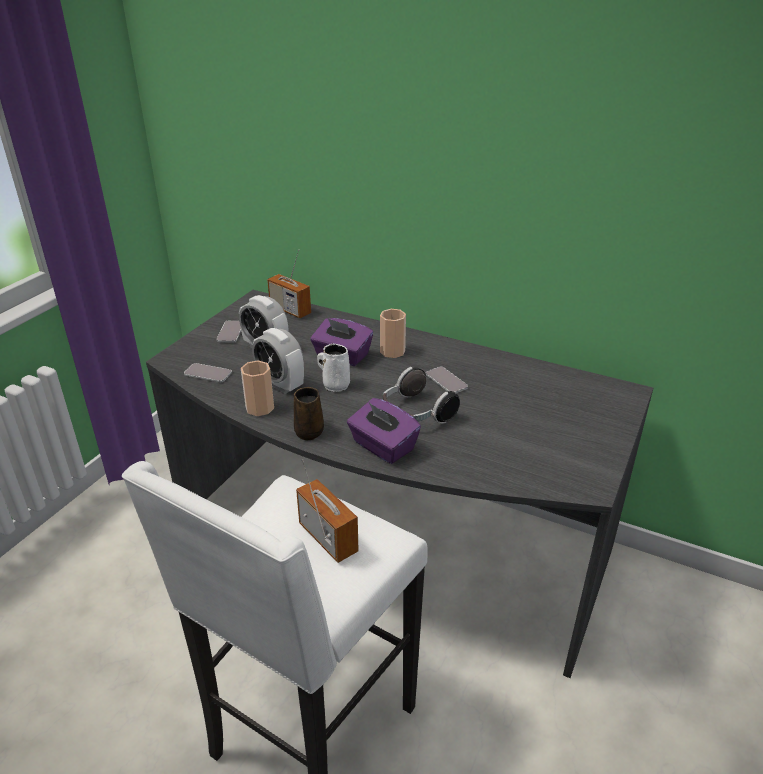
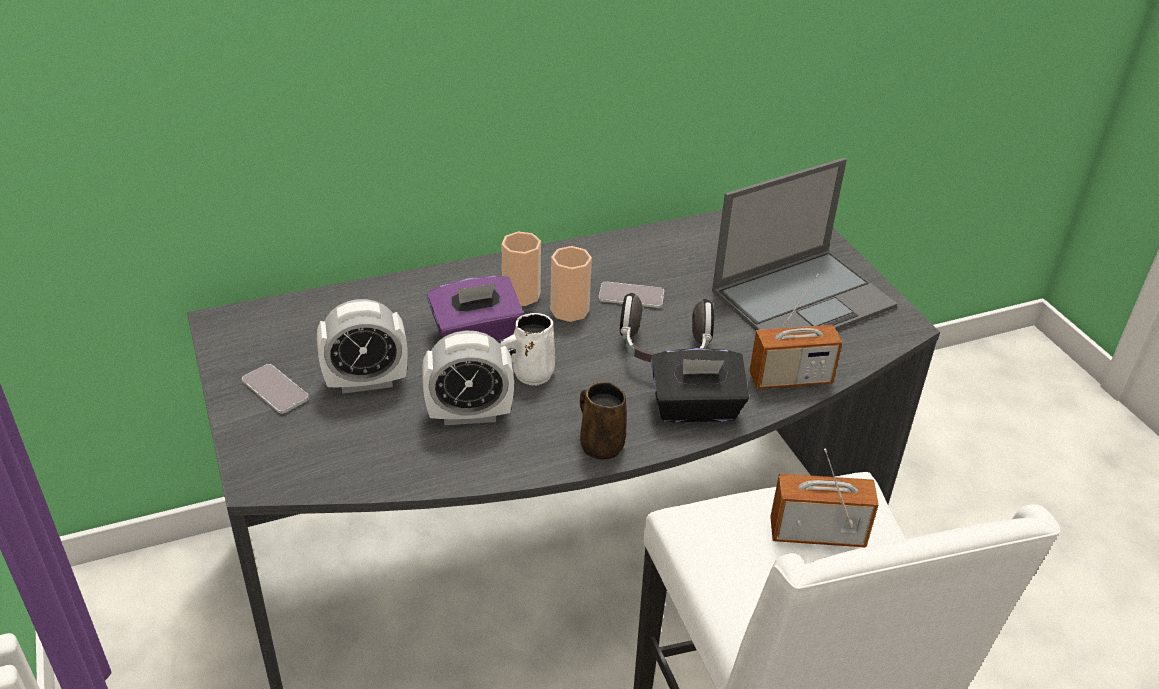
camera: 50 degrees left, 5 degrees up
(208, 374) = (353, 462): phone -> none
(260, 408) = (499, 458): cup -> cup (569, 310)
(290, 310) = (300, 312): radio -> radio (790, 379)
(382, 447) = (695, 408): purple tissue box -> black tissue box
(548, 437) = (804, 298): none -> laptop

